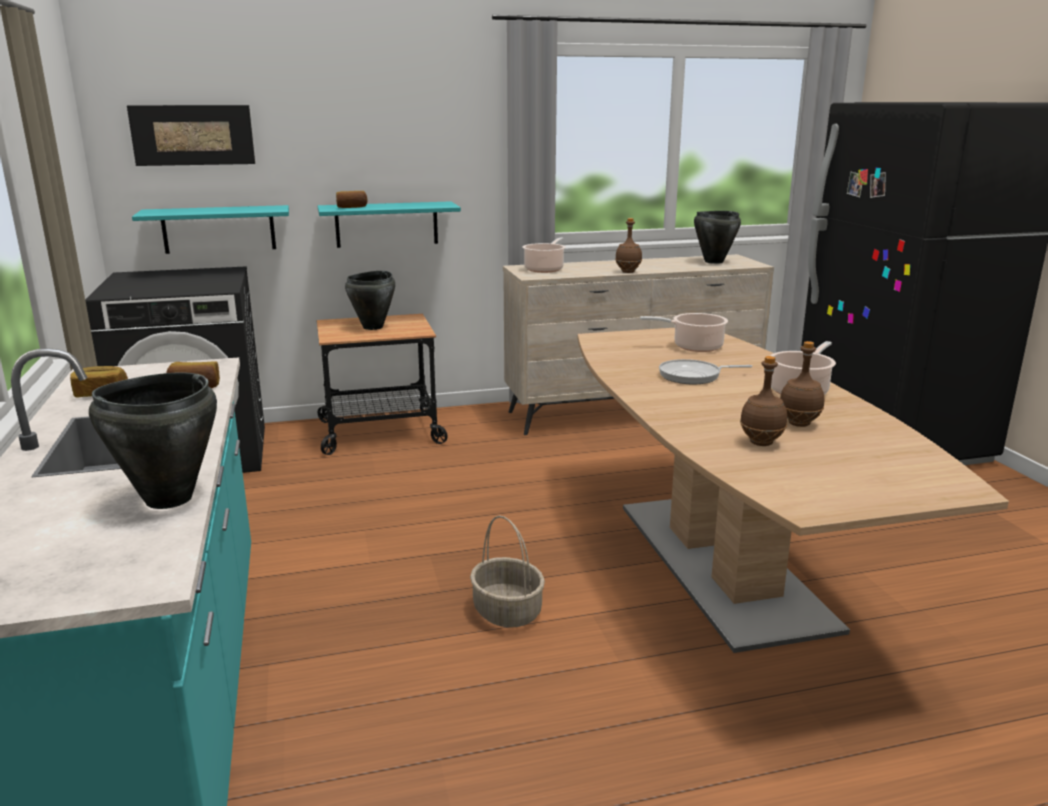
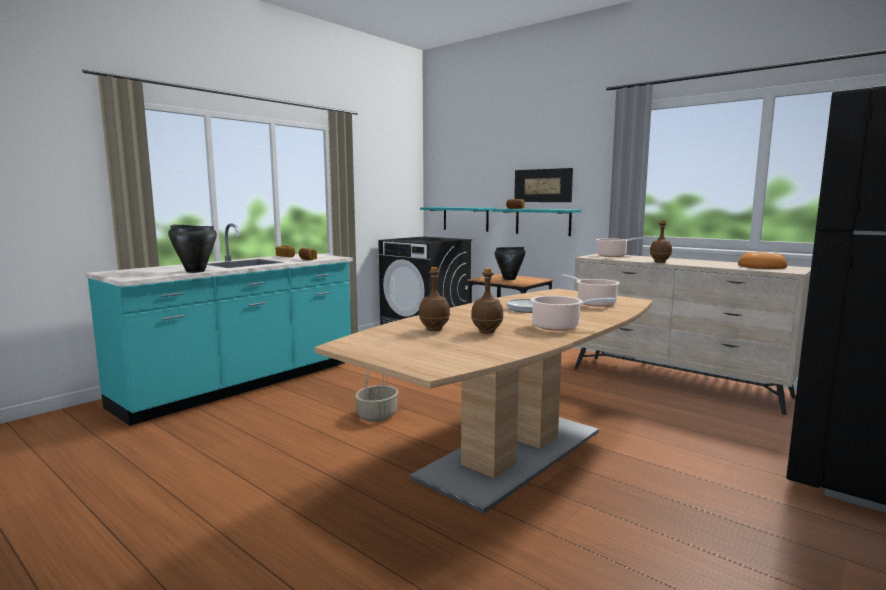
camera: 55 degrees right, 10 degrees down
(193, 135) = (460, 170): picture -> picture (542, 185)
(713, 261) = (761, 267): black cooking pot -> bread

